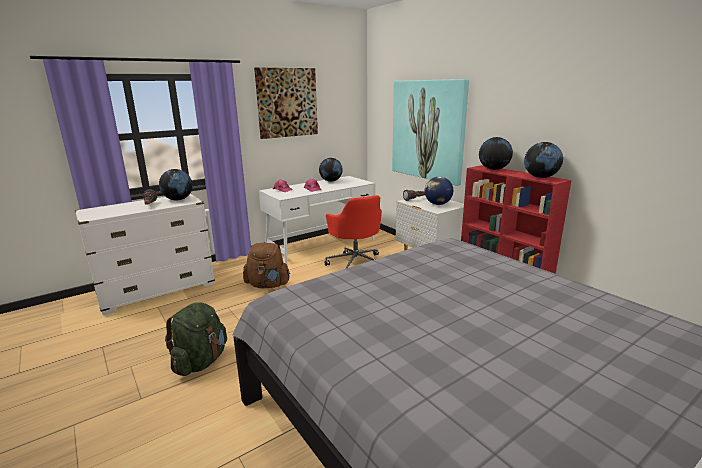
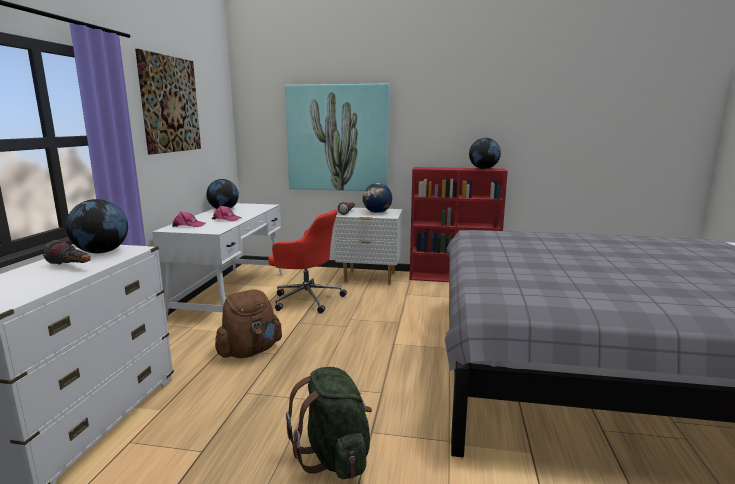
camera: 45 degrees left, 5 degrees down
(493, 169) = (435, 168): globe -> none

